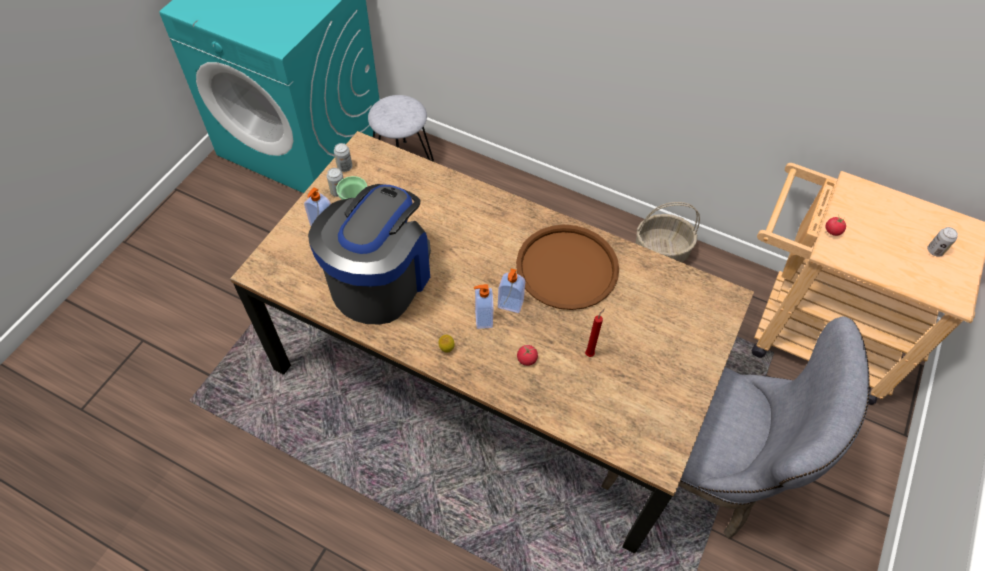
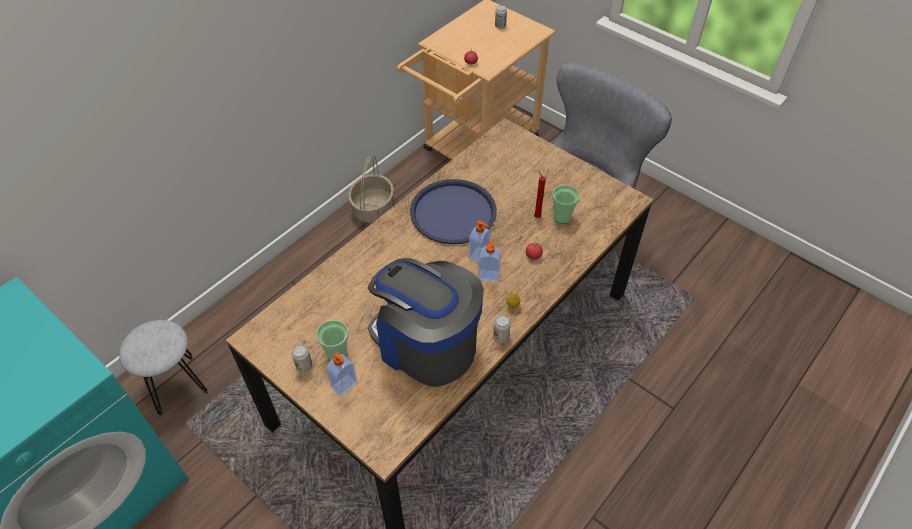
camera: 75 degrees left, 5 degrees down
(345, 167) = (273, 357): can -> can (501, 337)
(566, 268) = (453, 212): brown tray -> blue tray
(599, 382) = (562, 217): none -> cup

